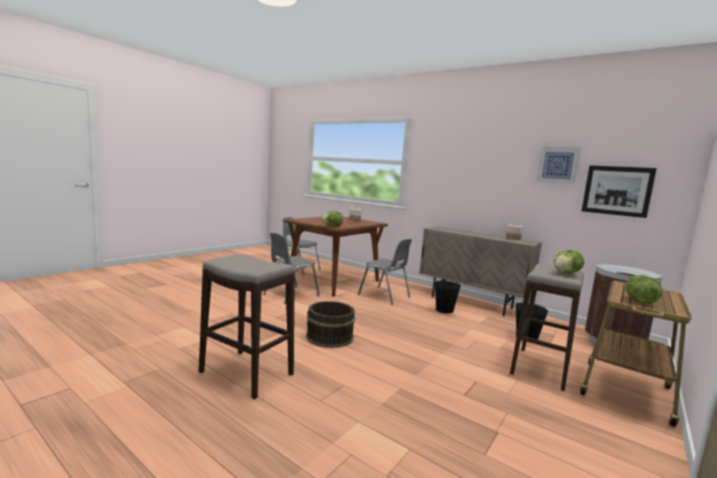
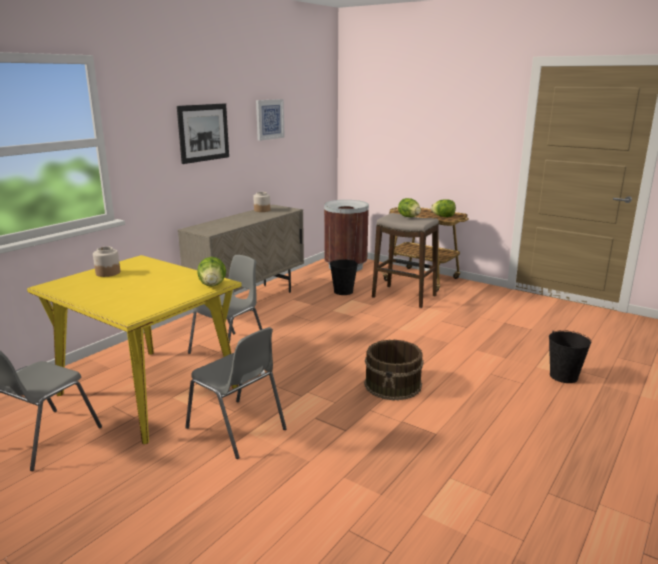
camera: 90 degrees left, 10 degrees up
(246, 373) = (511, 427): stool -> none
(334, 281) = (148, 391): brown dining table -> yellow dining table
(444, 310) = (279, 317): black bucket -> black bucket (563, 376)
(617, 190) = (305, 138): picture -> picture (203, 132)

